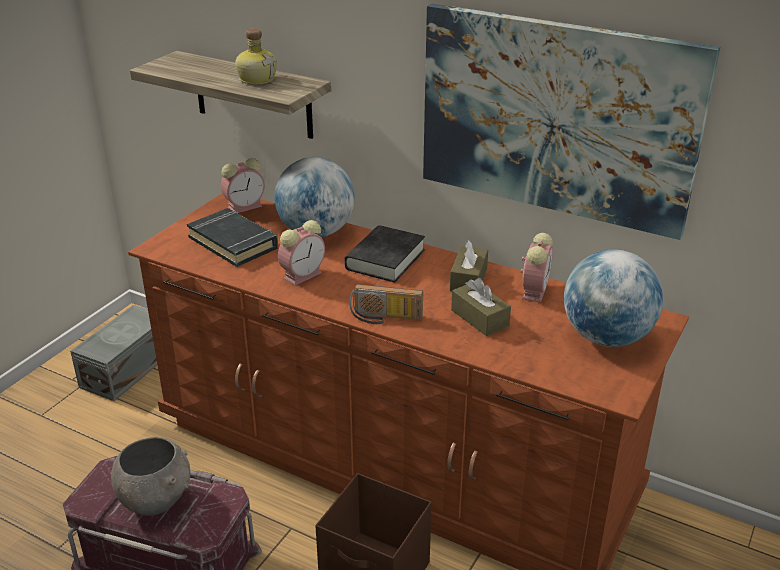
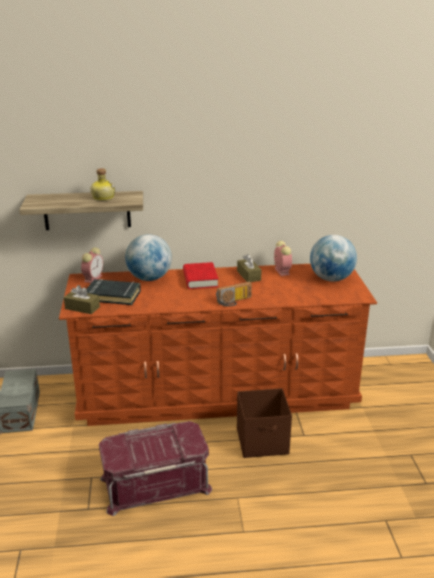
camera: 35 degrees left, 5 degrees down
(156, 500) = (152, 445): grey bowl -> none
(303, 275) = (171, 297): alarm clock -> none
(385, 259) = (200, 279): black book -> red book
(479, 318) = (274, 288): brown tissue box -> brown tissue box (82, 308)
(556, 118) = (276, 182): picture -> none

